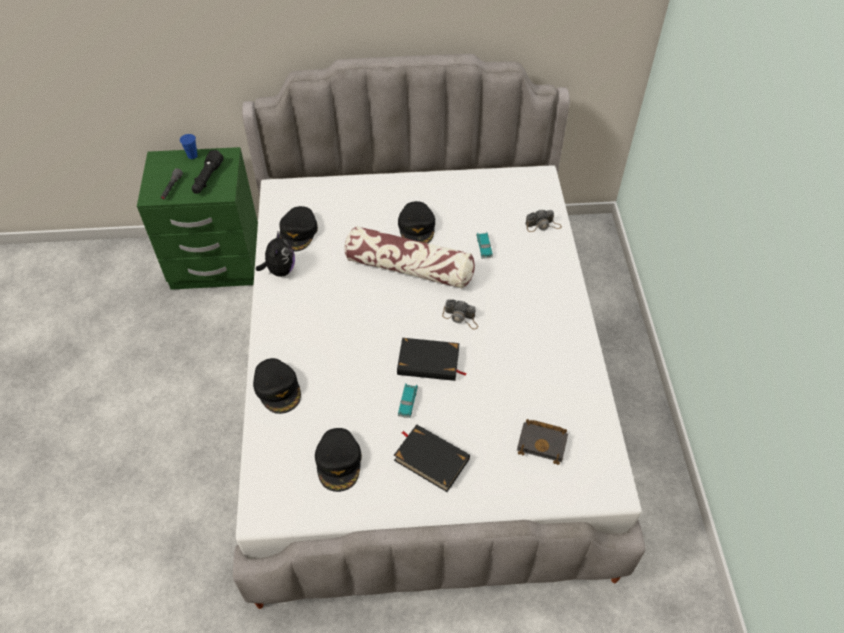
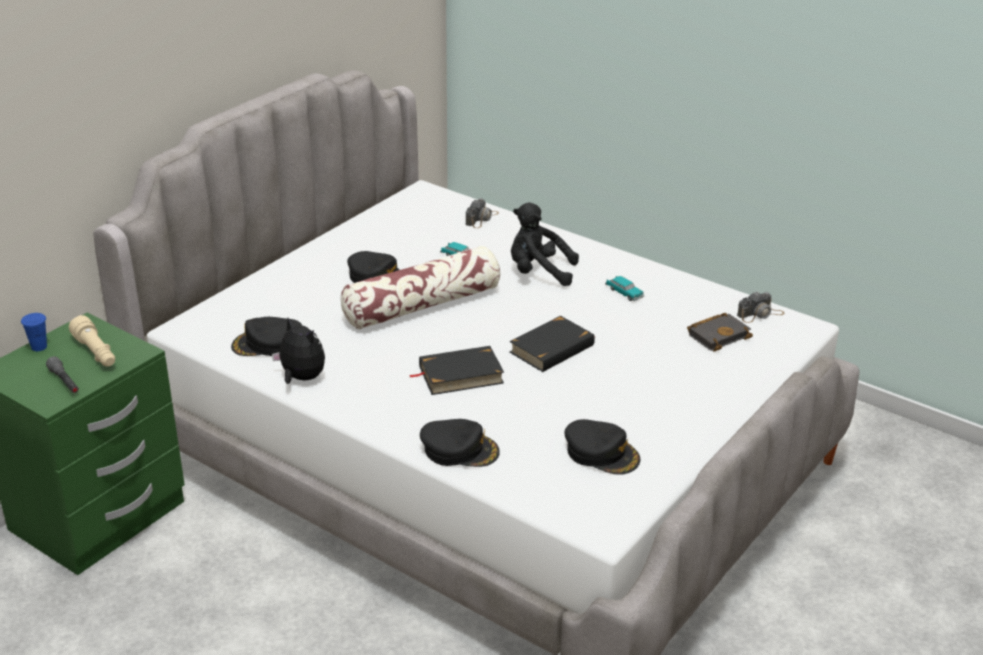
camera: 50 degrees left, 20 degrees down
(207, 178) = (96, 352): black flashlight -> beige flashlight
(298, 232) = (267, 344): black cap -> black cap turned 120 degrees clockwise
(407, 402) = (583, 381): toy car -> toy car (624, 292)
(431, 459) = (664, 399): black book -> black book (460, 375)
(461, 318) = (525, 308): camera -> camera (760, 314)
(510, 297) = (539, 273): none -> black plush toy

